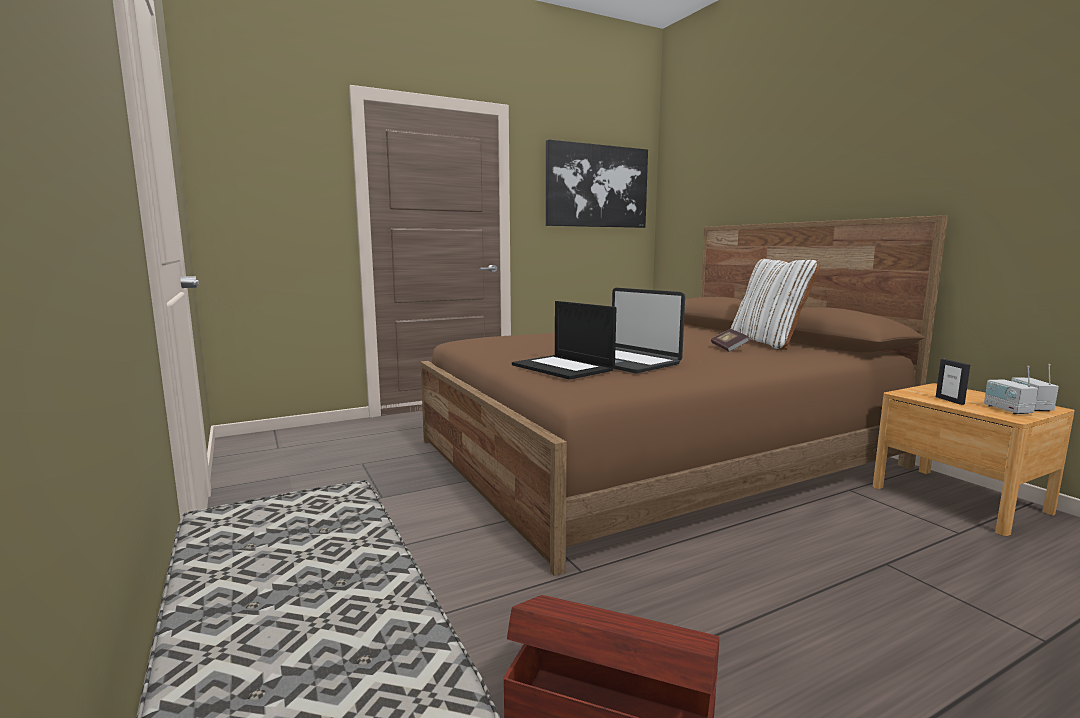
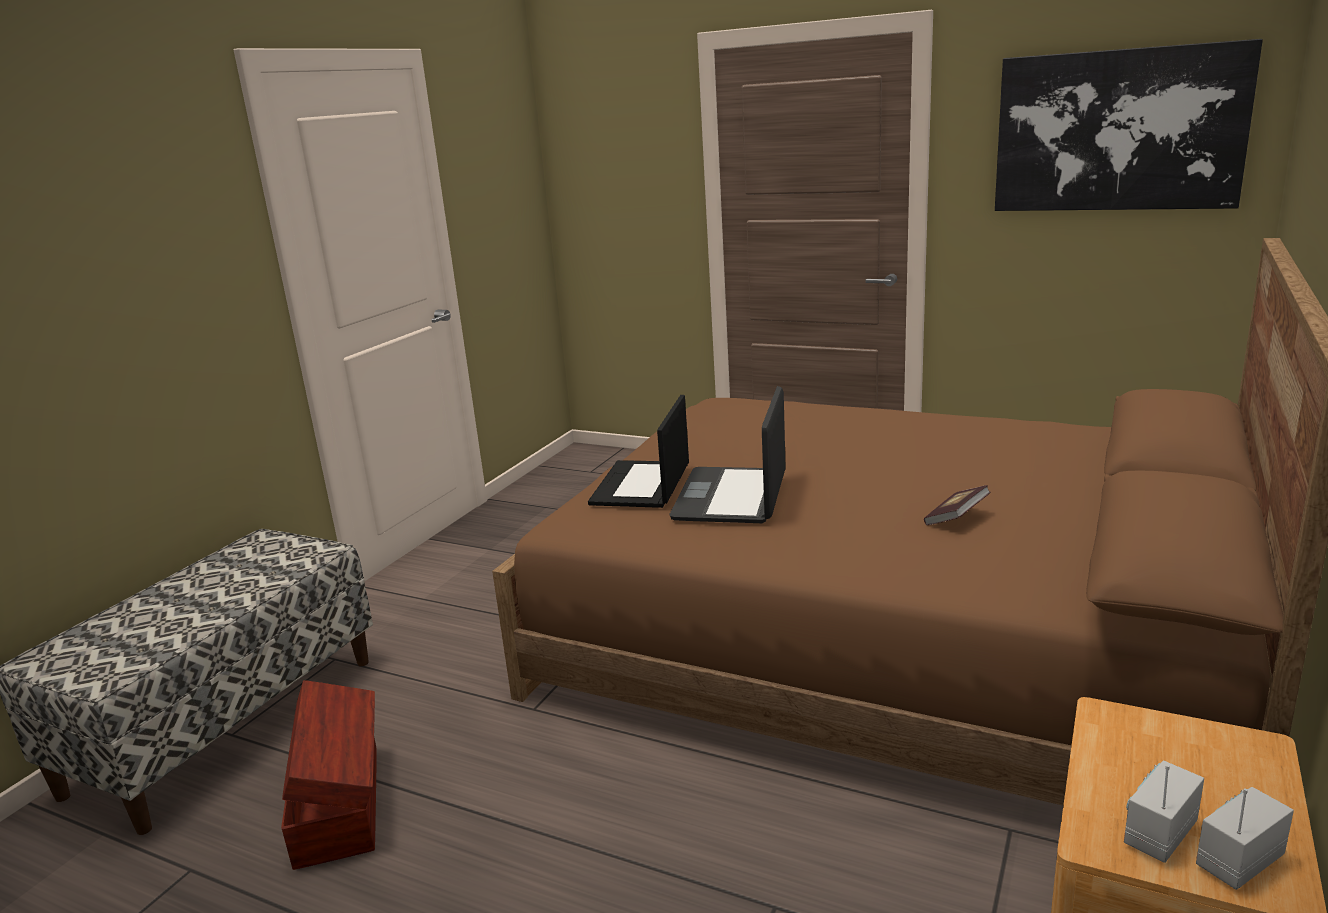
camera: 55 degrees right, 10 degrees up
(768, 343) = (1072, 529): white pillow -> none
(950, 400) = (1131, 766): picture frame -> none

